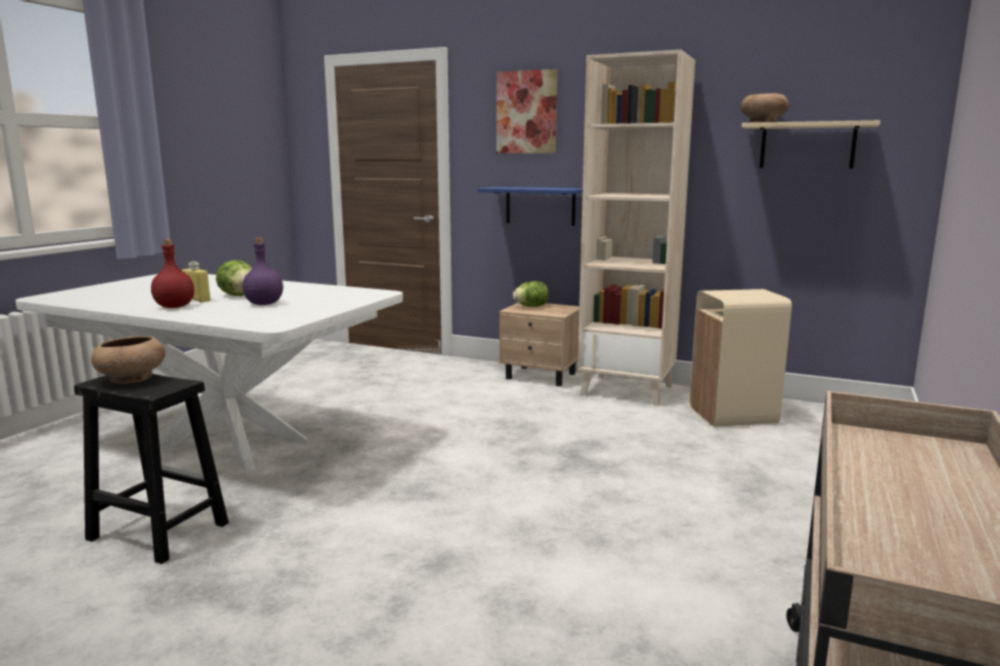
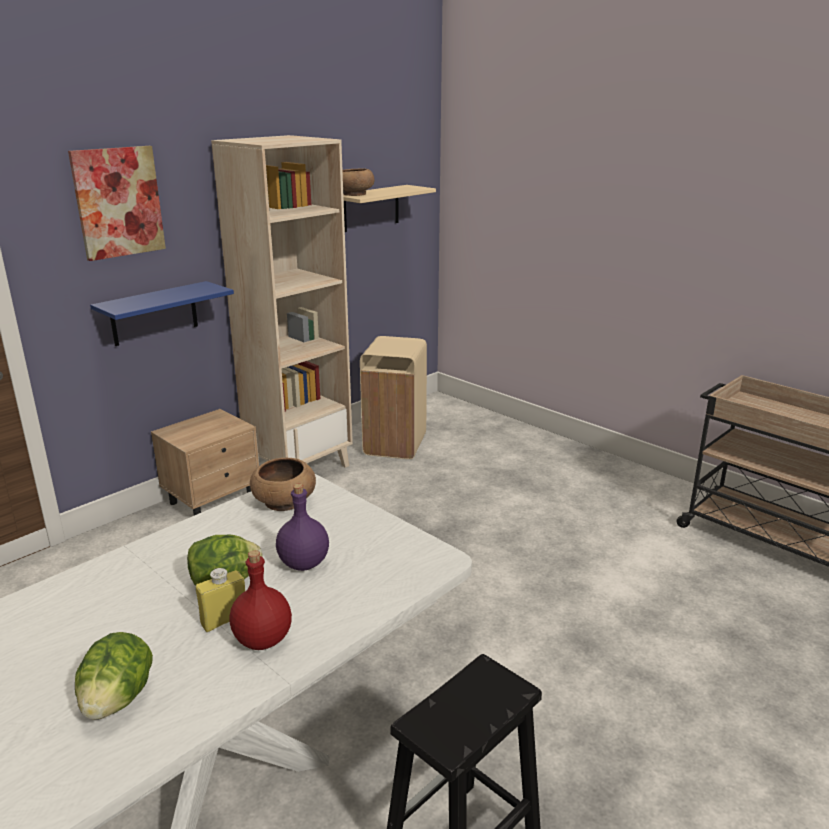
camera: 70 degrees left, 10 degrees up
(131, 378) = (445, 715): brown bowl -> brown bowl (284, 502)
(531, 306) = (189, 432): lettuce -> lettuce (117, 700)

